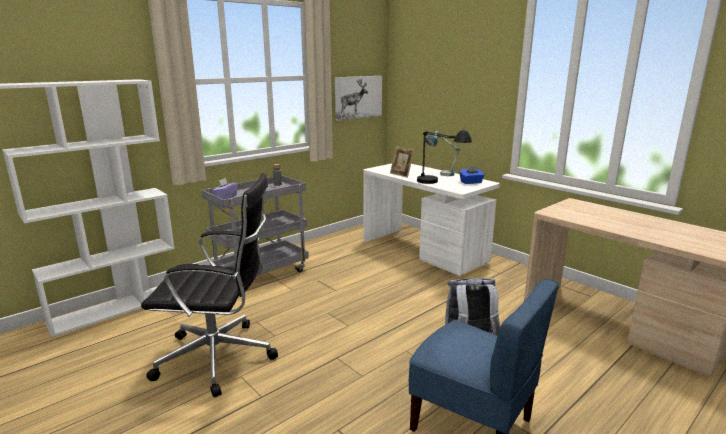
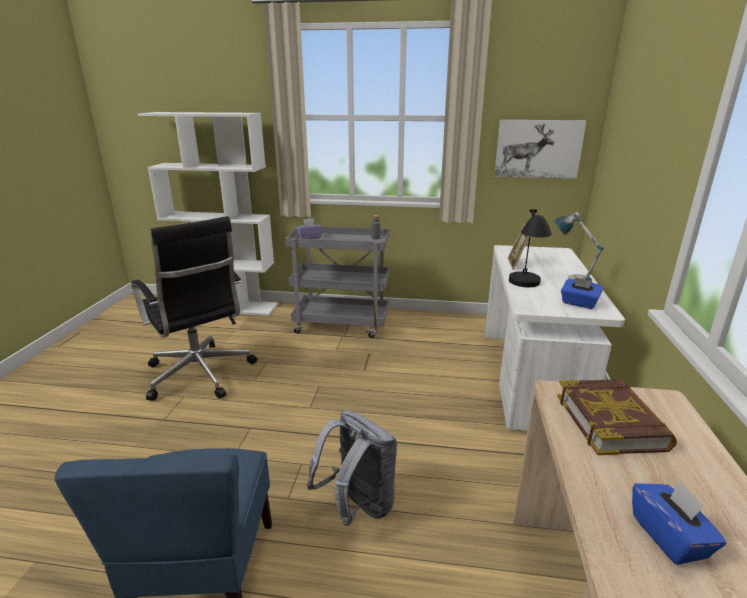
camera: 50 degrees right, 5 degrees up
(581, 213) = (610, 422): none -> book
(655, 230) = (669, 537): none -> blue tissue box

